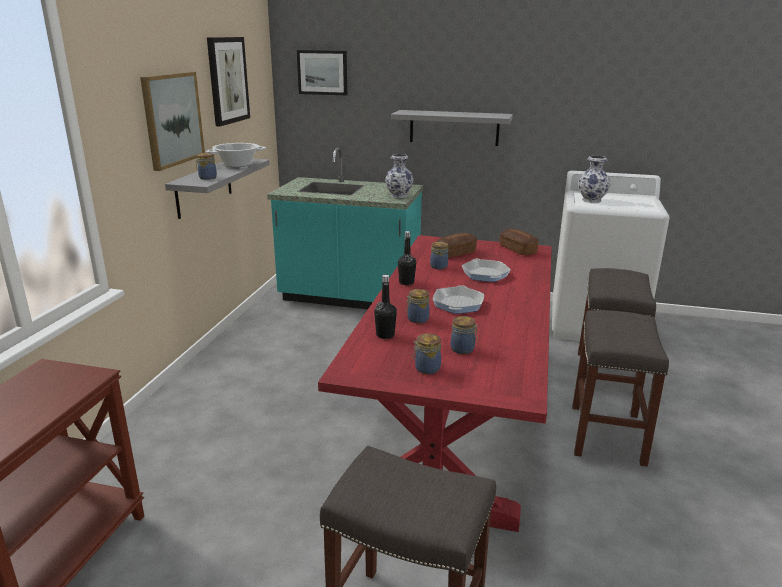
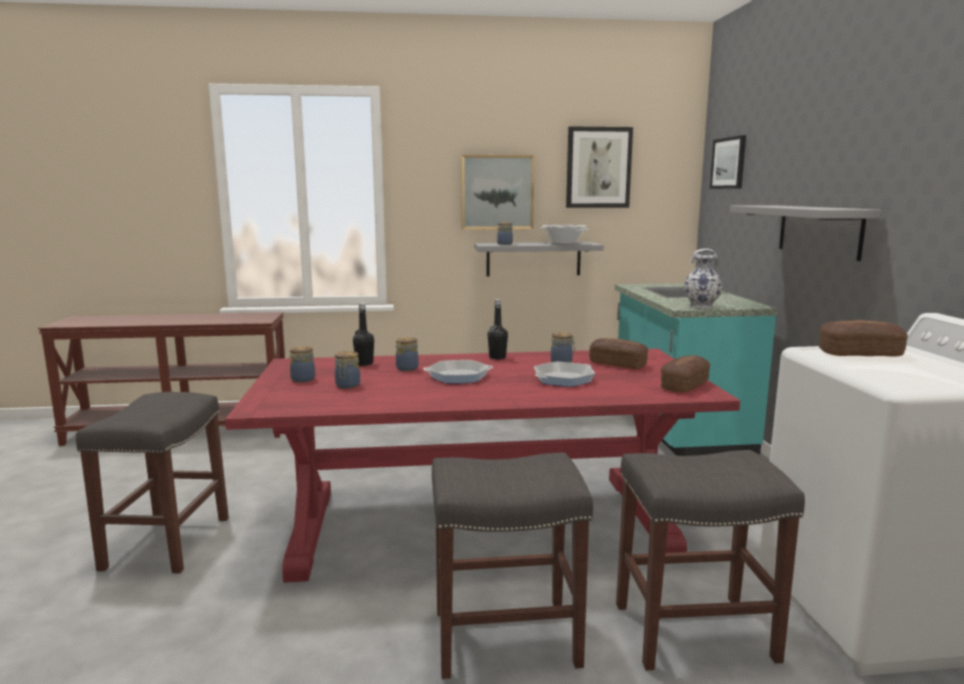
camera: 70 degrees right, 10 degrees down
(592, 200) = (859, 354): vase -> bread

